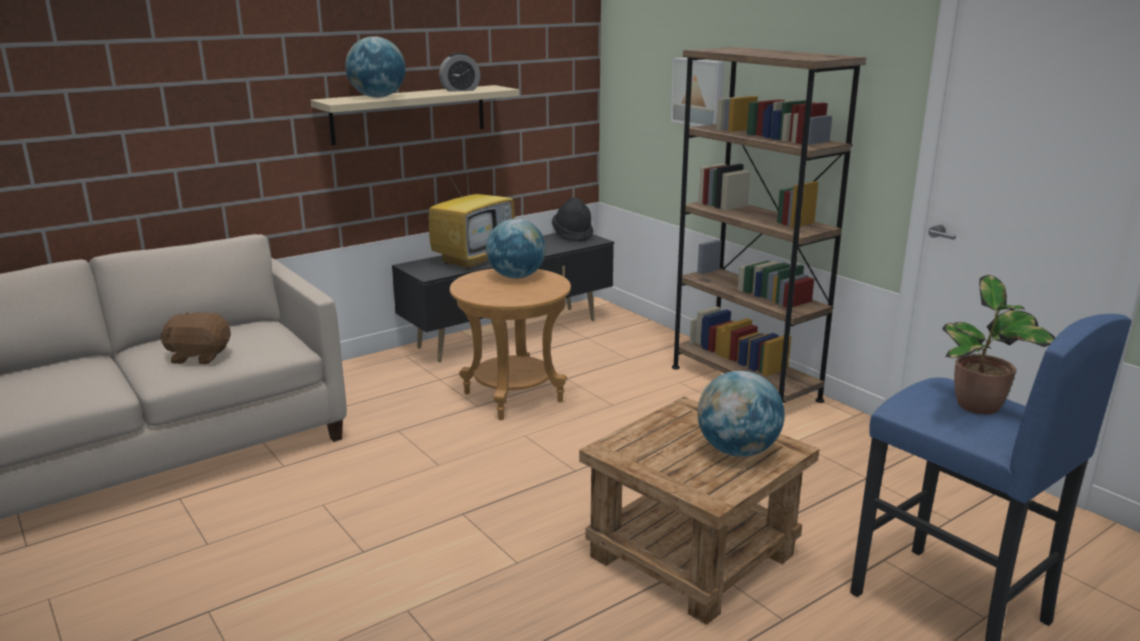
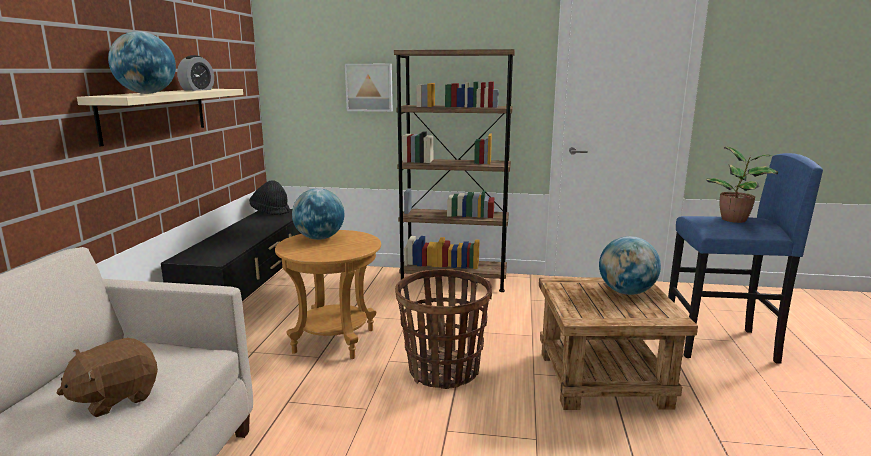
camera: 45 degrees left, 5 degrees down
(474, 259) = (229, 241): television -> none
(552, 467) = (443, 371): none -> basket

